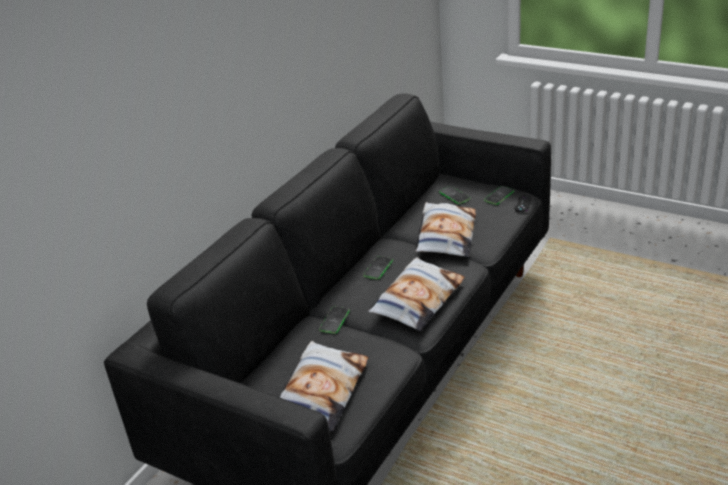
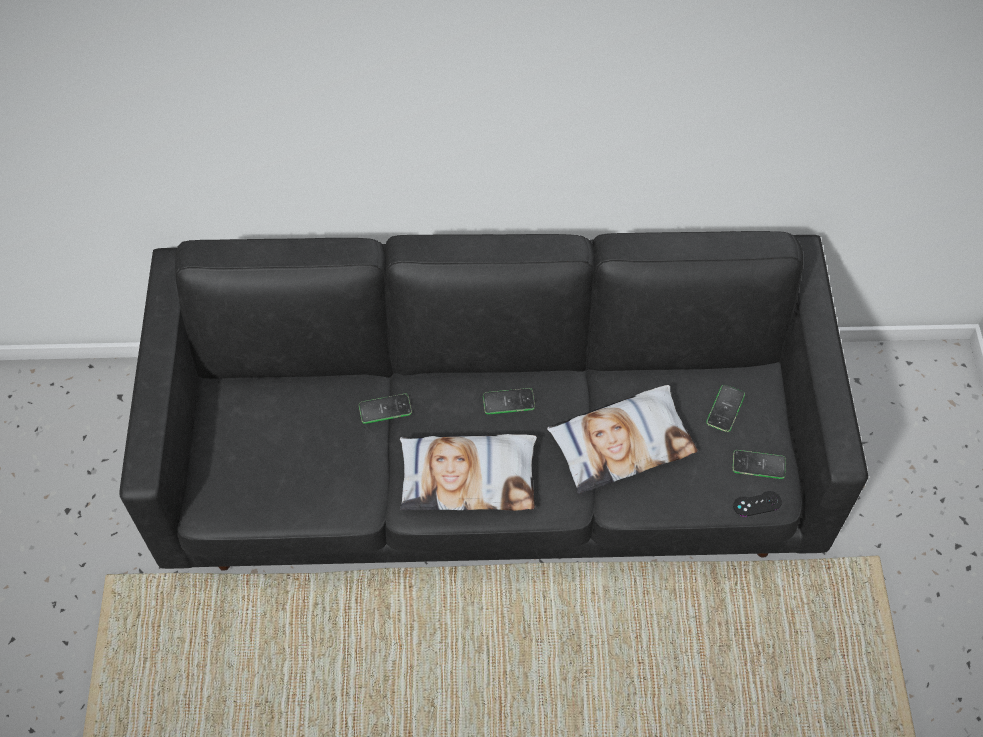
camera: 55 degrees right, 25 degrees up
(321, 392) = (261, 461): pillow -> none

